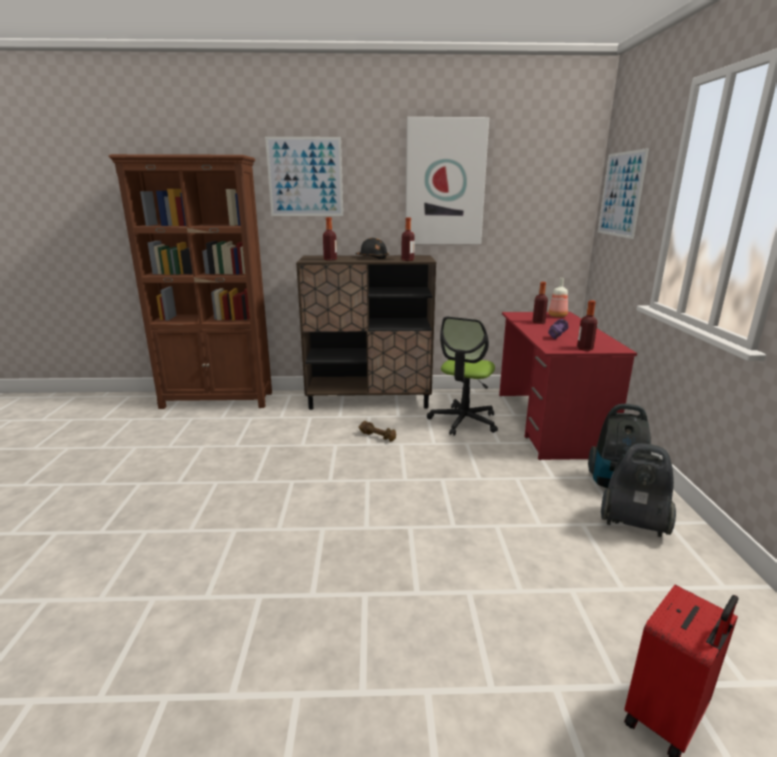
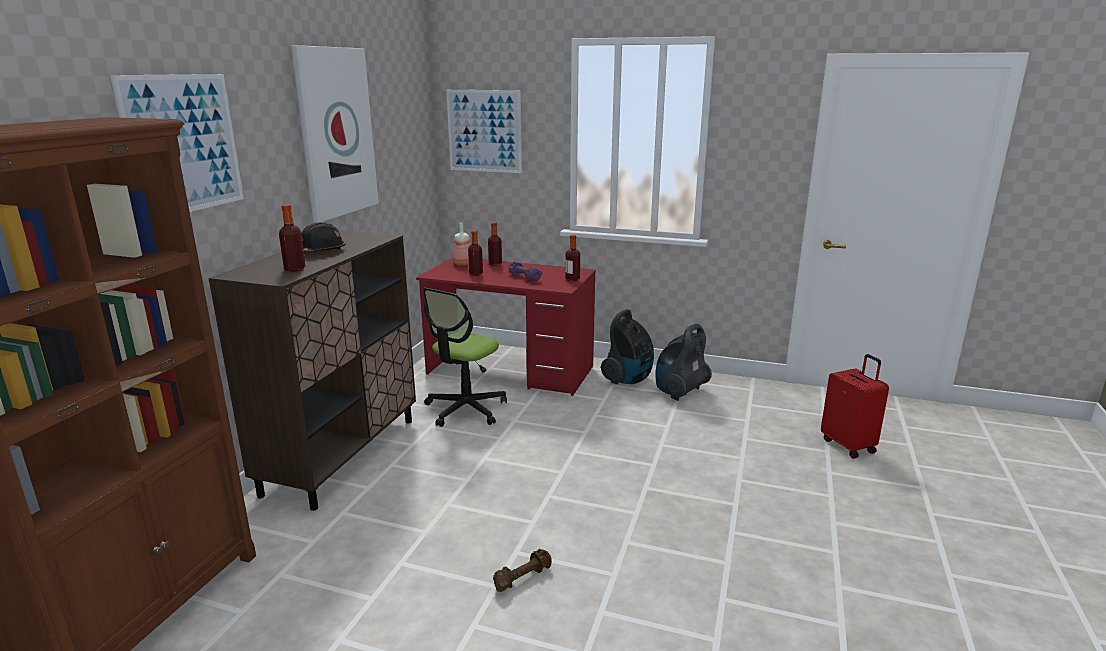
camera: 70 degrees left, 0 degrees up
(378, 436) = (454, 469): brown dumbbell -> brown dumbbell (522, 578)
(407, 260) = (369, 242): bottle -> bottle (495, 264)
(463, 421) = (465, 409): office chair -> office chair turned 75 degrees clockwise

